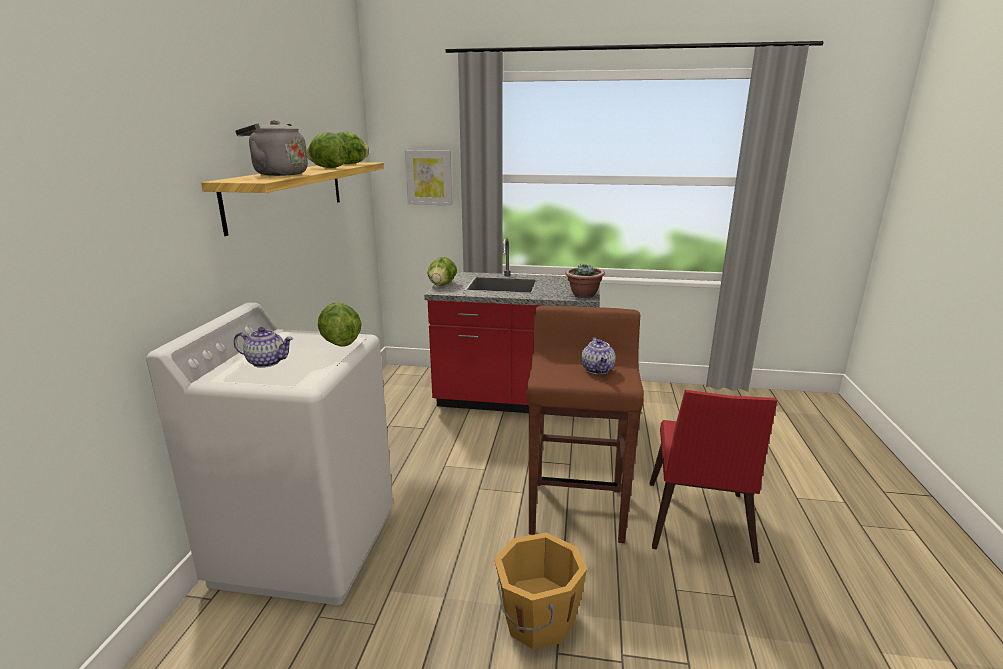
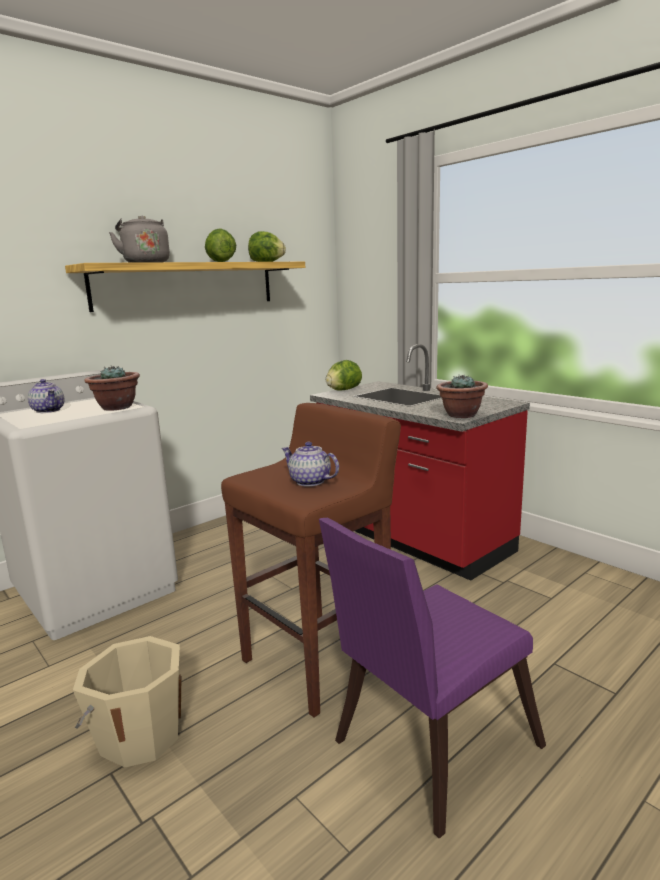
camera: 40 degrees right, 5 degrees down
(340, 343) = (116, 407): lettuce -> potted plant
(429, 177) = (379, 280): picture -> none
(537, 619) = (139, 735): orange bucket -> beige bucket
(598, 370) = (309, 481): teapot -> teapot turned 90 degrees clockwise
(697, 525) = (426, 748): red chair -> purple chair

